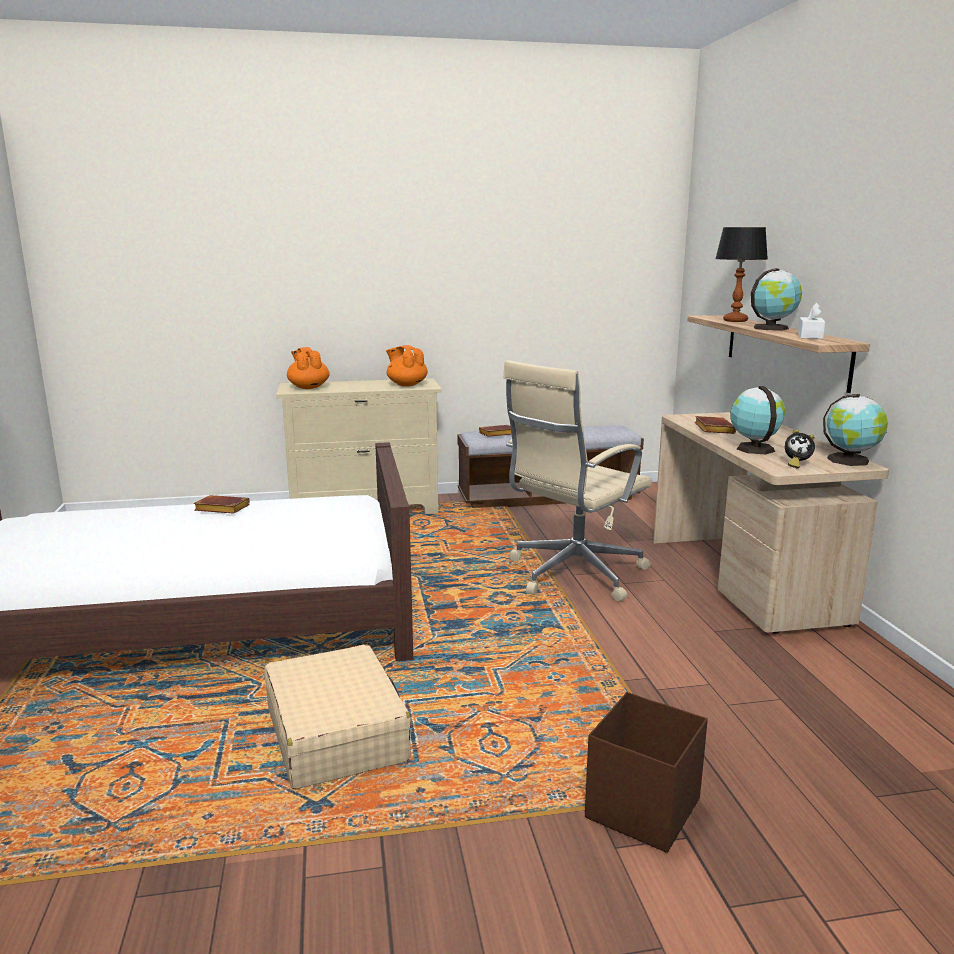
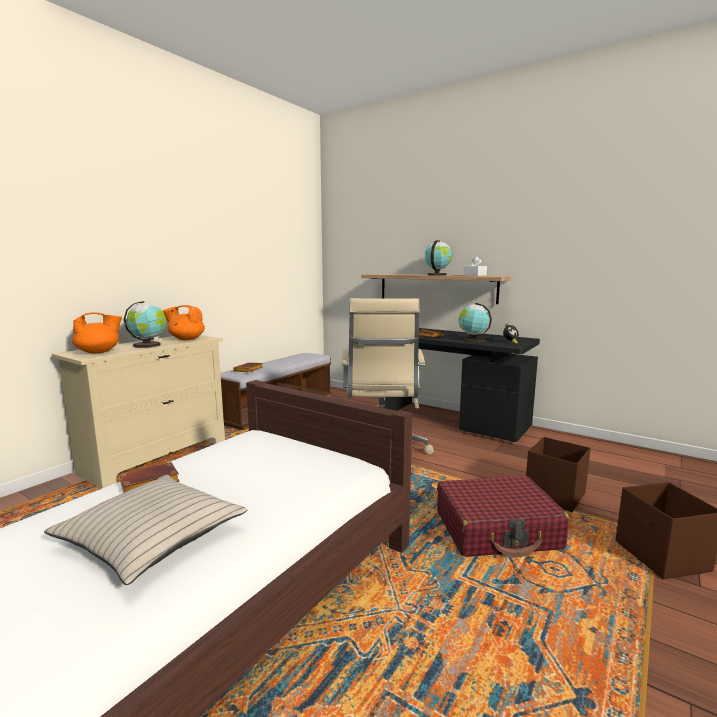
camera: 45 degrees left, 5 degrees down
(161, 539) = (152, 538): none -> beige pillow
(308, 387) = (99, 352): orange teapot -> orange teapot turned 135 degrees clockwise
(336, 733) = (474, 633): beige suitcase -> none
(518, 693) = (497, 530): none -> red suitcase
(666, 702) = (554, 496): none -> brown storage box
(735, 321) = (399, 274): table lamp -> none
(746, 579) = (454, 421): beige desk -> black desk
(850, 460) = (518, 338): globe -> globe (148, 345)

